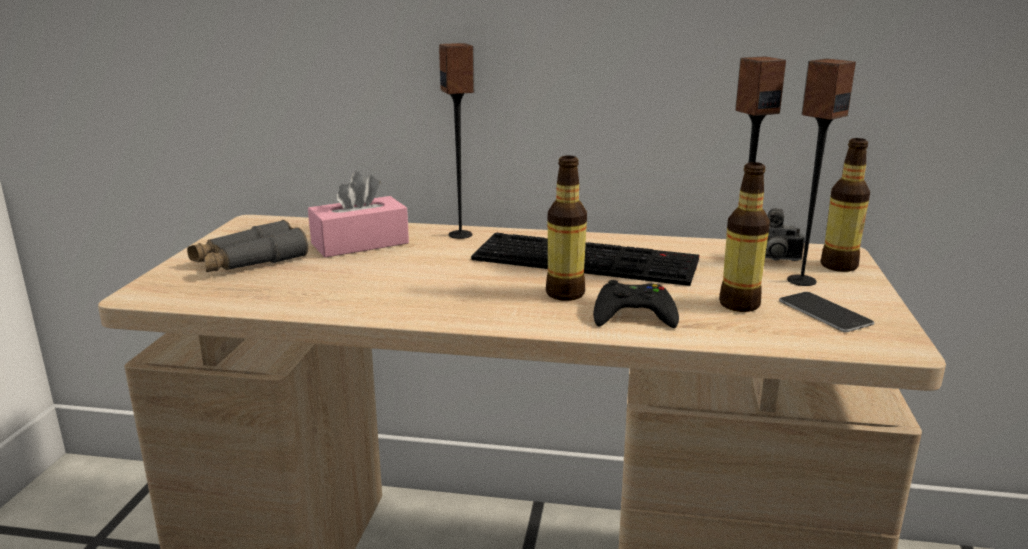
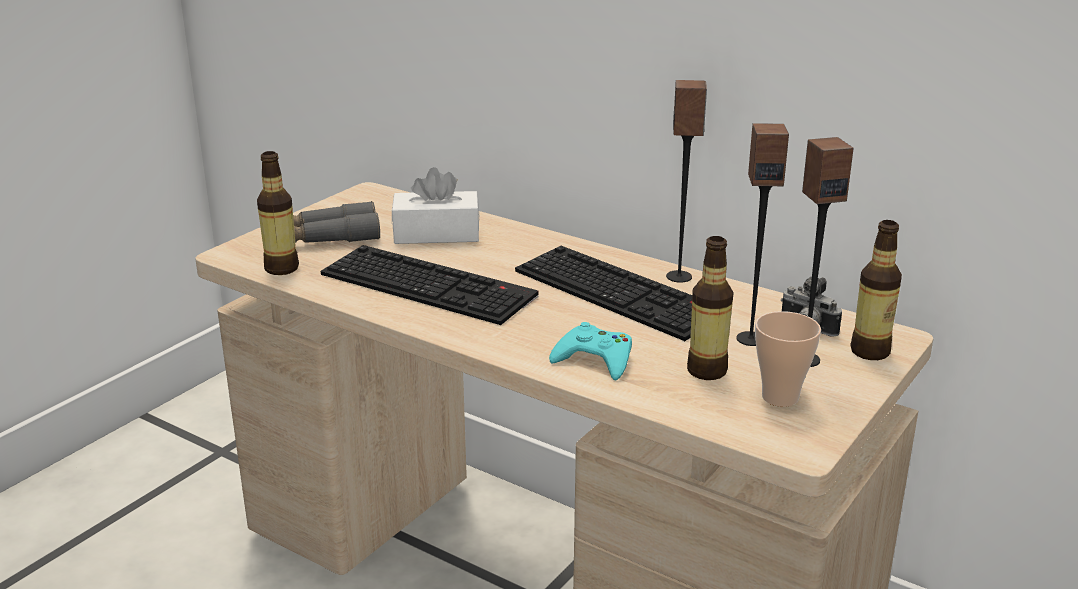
camera: 25 degrees right, 5 degrees up
(360, 243) = (436, 234): pink tissue box -> white tissue box
(401, 284) = (431, 284): none -> keyboard
(461, 235) = (534, 240): speaker -> speaker (679, 277)
(565, 294) = (559, 324): bottle -> bottle (281, 268)
(633, 315) = (595, 359): black game controller -> turquoise game controller
(824, 312) = (780, 397): phone -> cup

